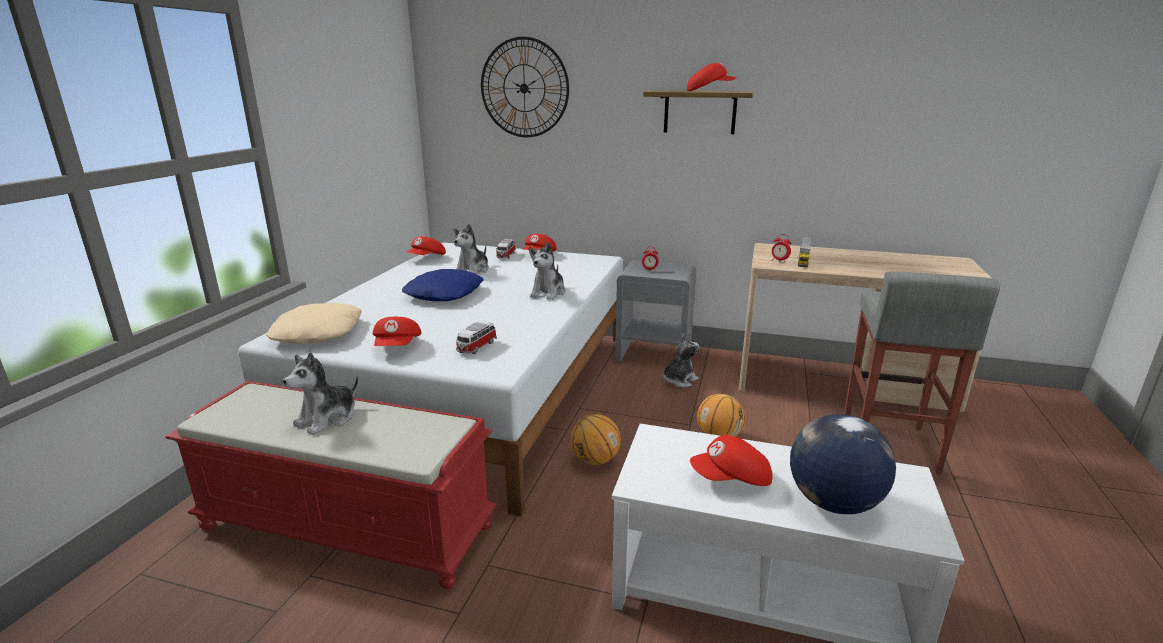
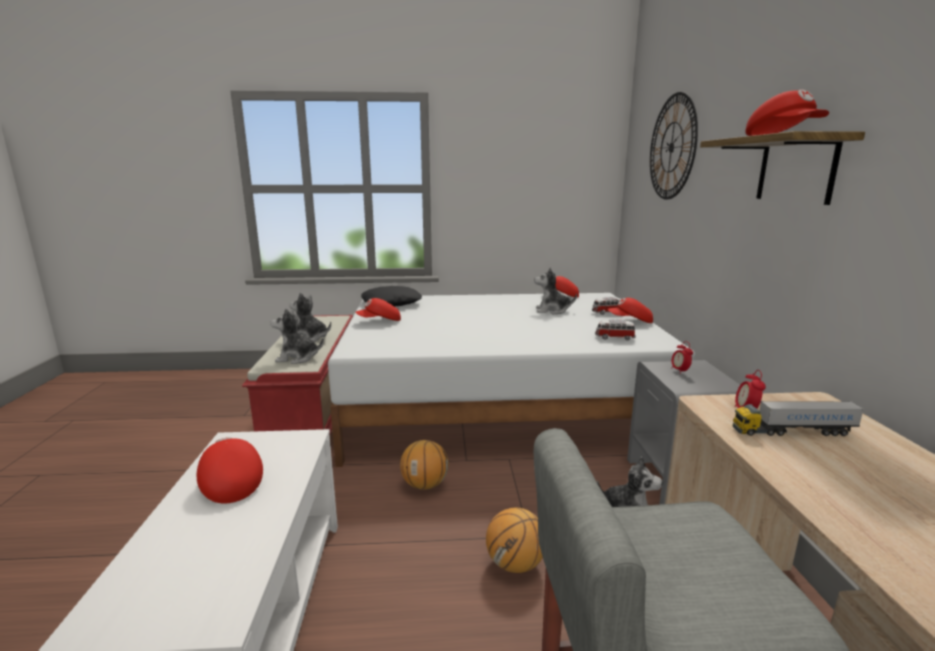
camera: 70 degrees right, 5 degrees down
(317, 332) = (391, 303): beige pillow -> black pillow
(445, 294) = (488, 313): blue pillow -> none
(476, 347) = (390, 338): toy car -> toy car (614, 337)
(548, 293) = (529, 339): plush toy -> plush toy (297, 358)
(833, 503) = (176, 547): globe -> none

